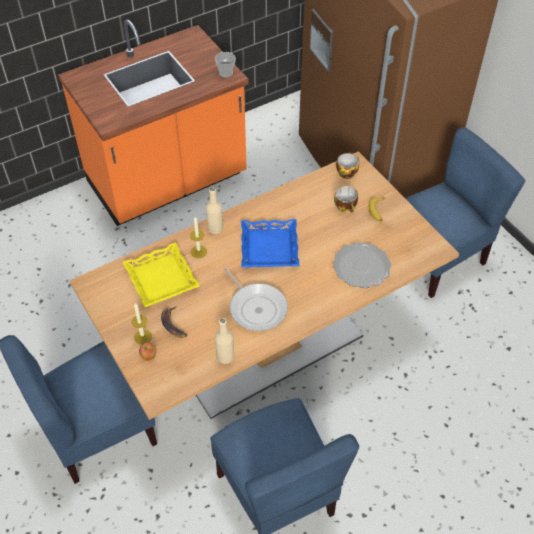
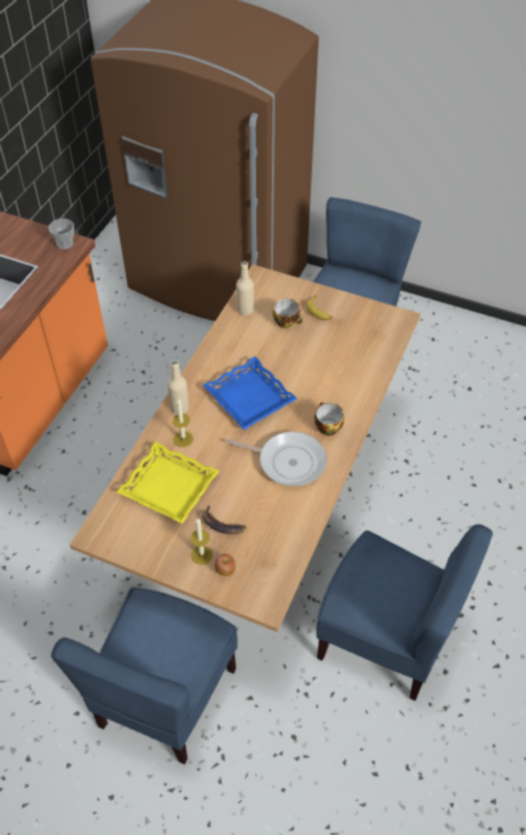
camera: 35 degrees left, 0 degrees up
(225, 357) = (300, 525): beige bottle -> beige bottle (245, 310)
(346, 172) = (258, 289): cup -> cup (326, 426)
(362, 267) = (349, 370): plate -> none

